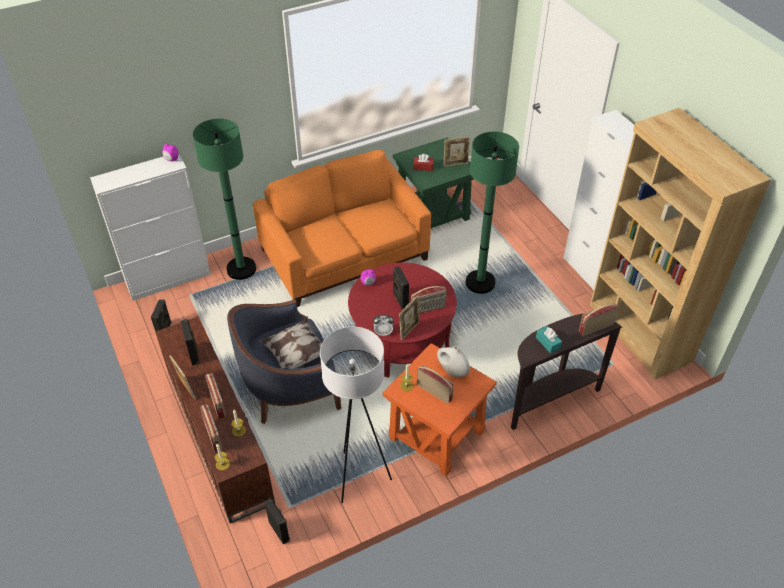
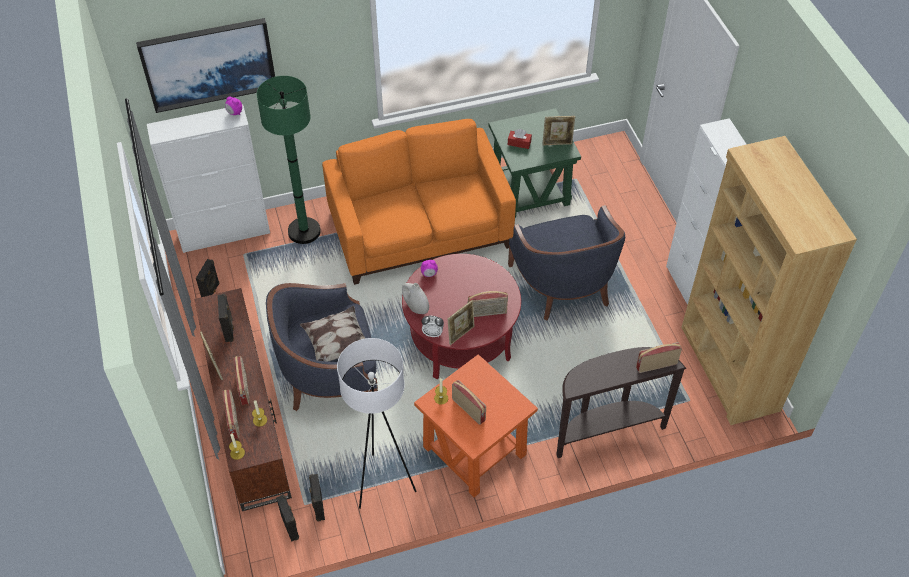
camera: 10 degrees right, 5 degrees up
(144, 114) = (208, 63): none -> picture
(400, 300) = (459, 299): black speaker -> black speaker (318, 507)
(452, 371) = (493, 389): white vase -> white vase (415, 307)
(480, 283) = (563, 284): green floor lamp -> blue armchair
(548, 342) = (599, 375): turquoise tissue box -> none

